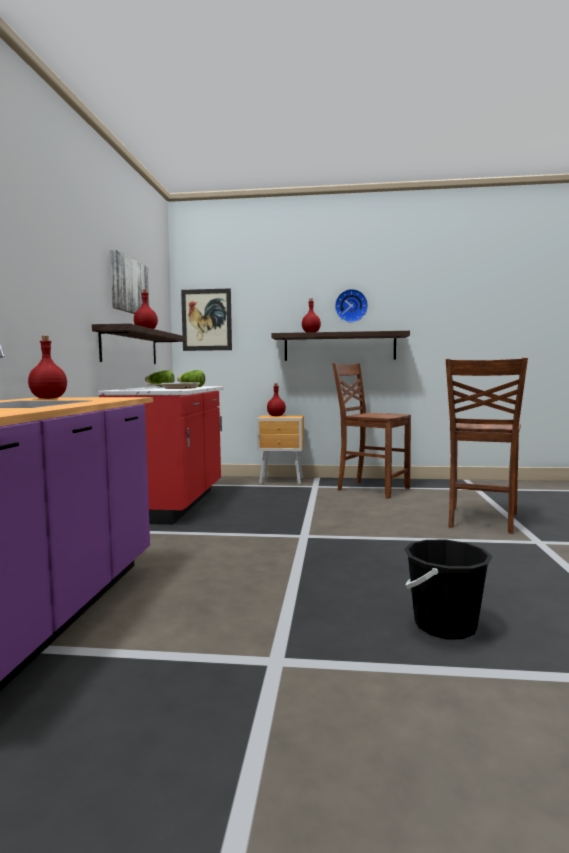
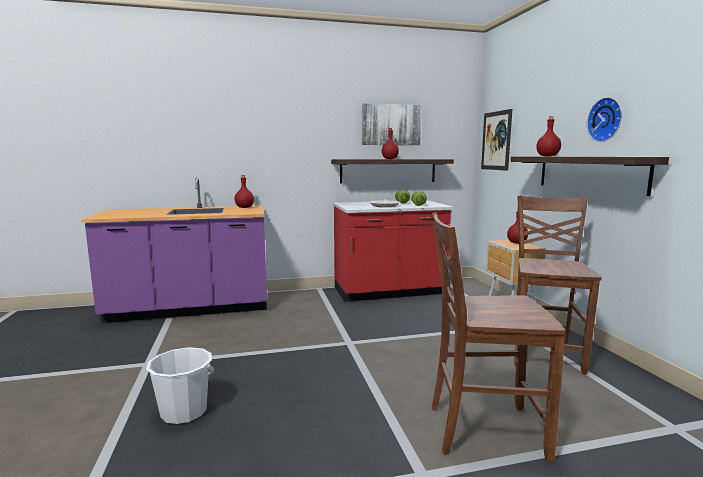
camera: 70 degrees right, 5 degrees up
(445, 625) = (184, 411): black bucket -> white bucket

